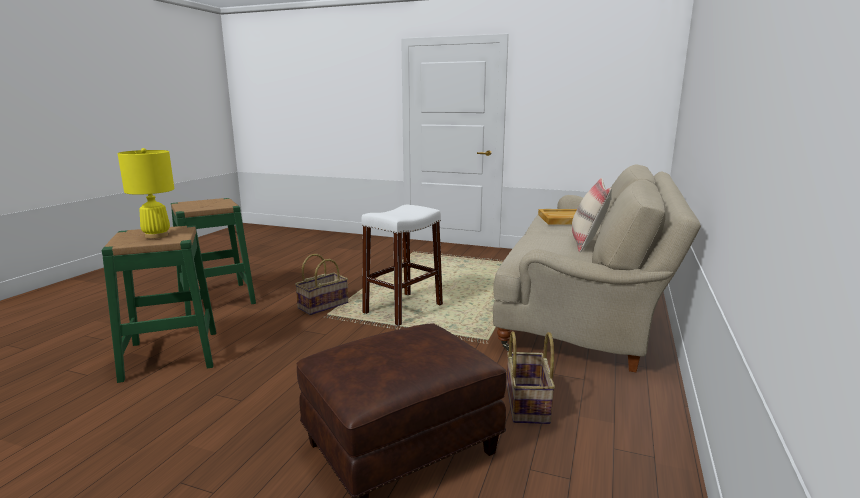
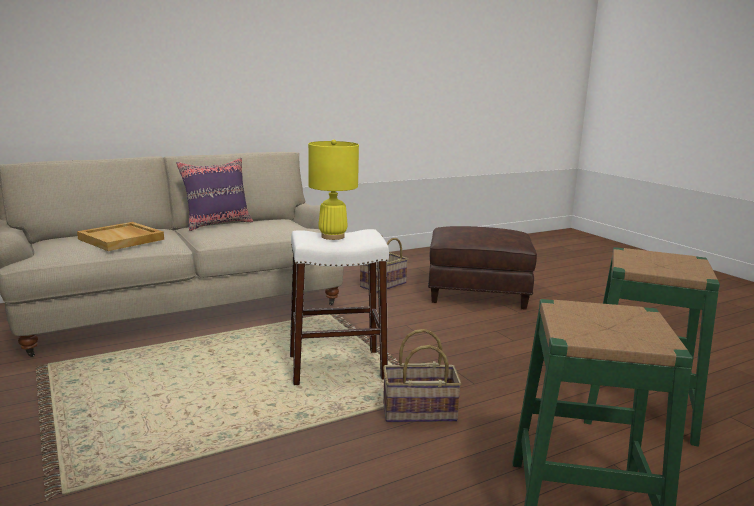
camera: 140 degrees left, 0 degrees up
(157, 235) = (657, 264): yellow table lamp -> yellow table lamp (332, 236)
(587, 243) = (217, 224): beige pillow -> purple pillow

